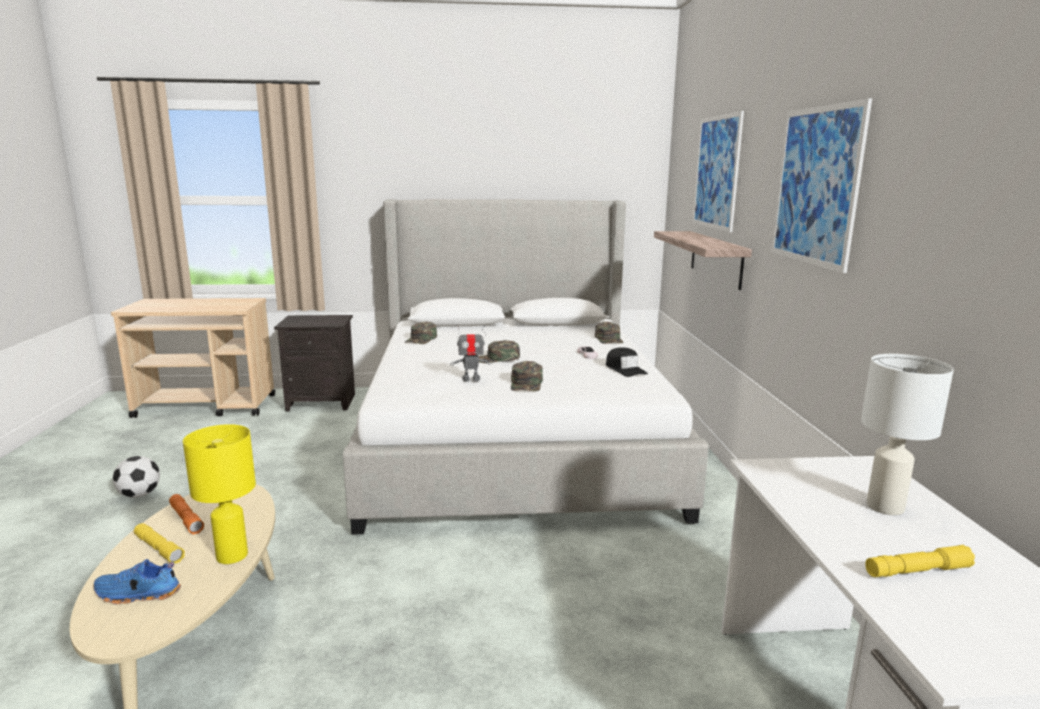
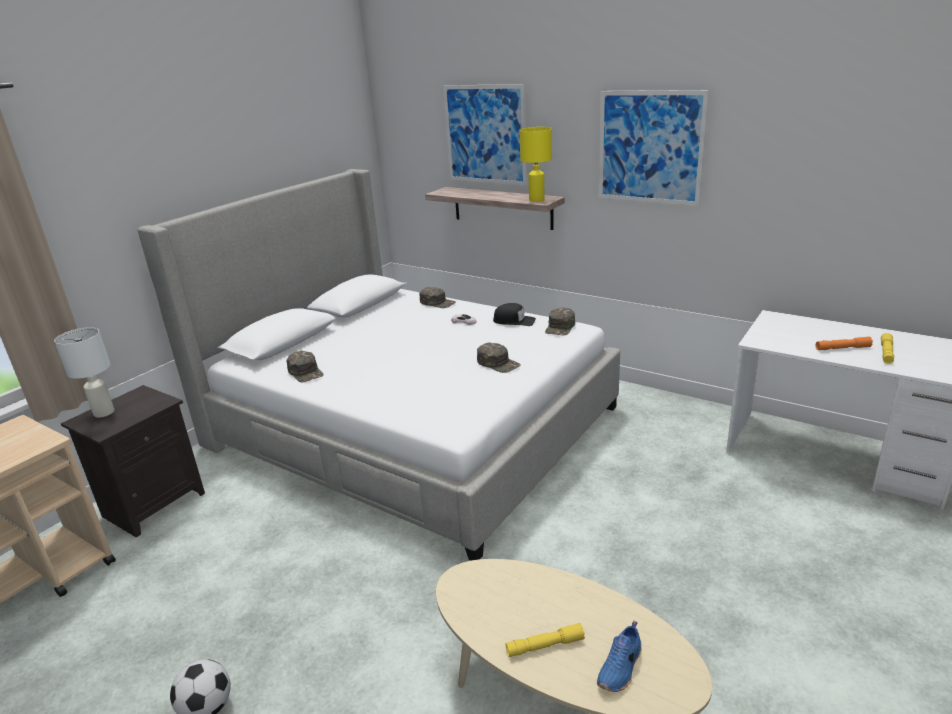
camera: 50 degrees left, 10 degrees up
(186, 519) = (497, 620): orange flashlight -> orange flashlight (842, 348)
(233, 555) = (593, 600): yellow table lamp -> yellow table lamp (536, 199)
(471, 379) = (461, 380): toy robot -> none
(496, 358) = (422, 356): green cap -> green cap (560, 327)
(884, 506) = (821, 333): white table lamp -> white table lamp (103, 413)

